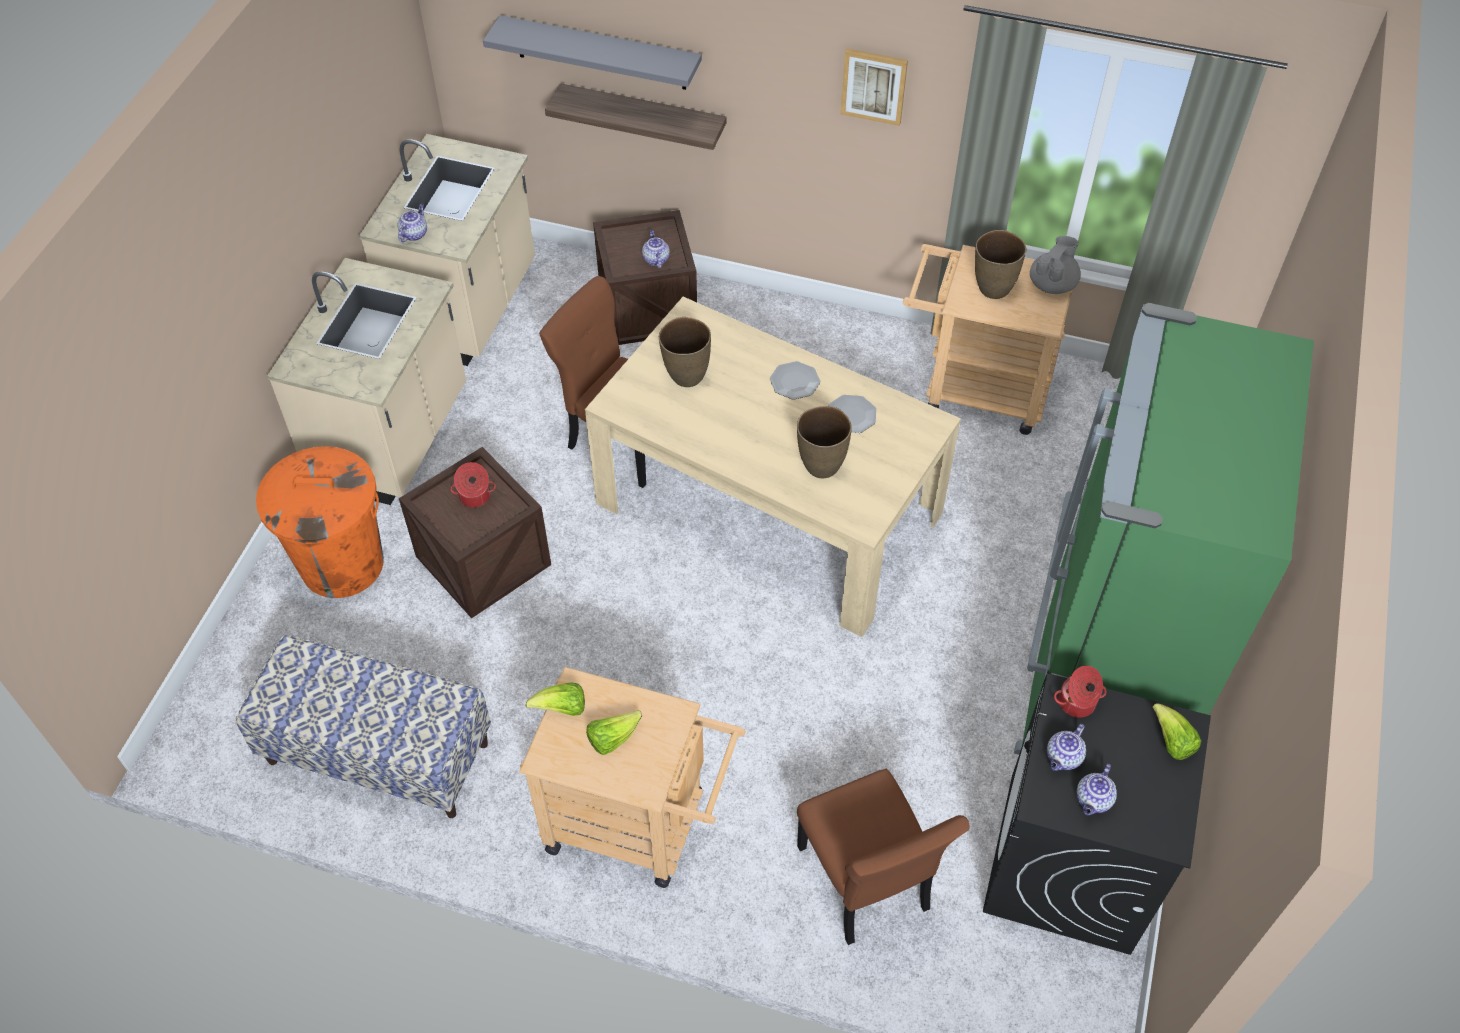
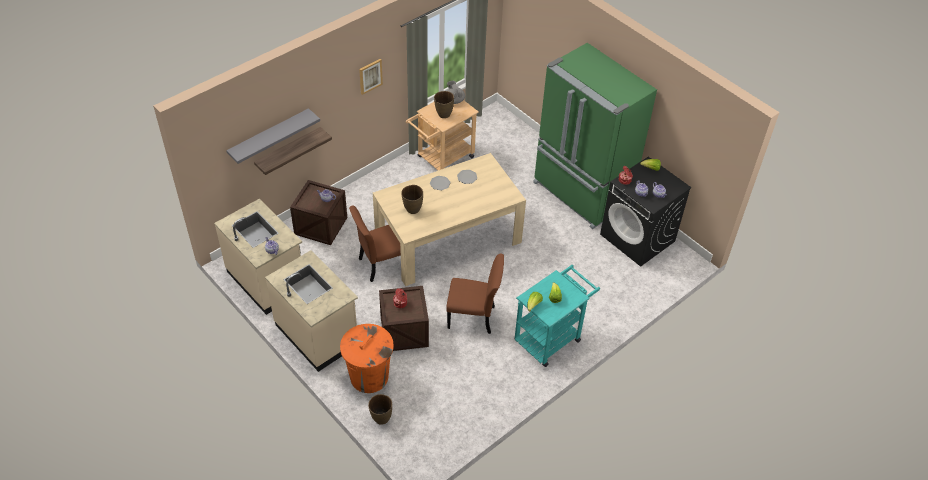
camera: 60 degrees left, 5 degrees down
(378, 753) = (468, 400): bench -> none
(639, 825) = (551, 337): beige cart -> turquoise cart
(821, 466) = (482, 195): brown vase -> brown vase (381, 418)
(865, 883) = (612, 289): brown chair -> brown chair (473, 317)

